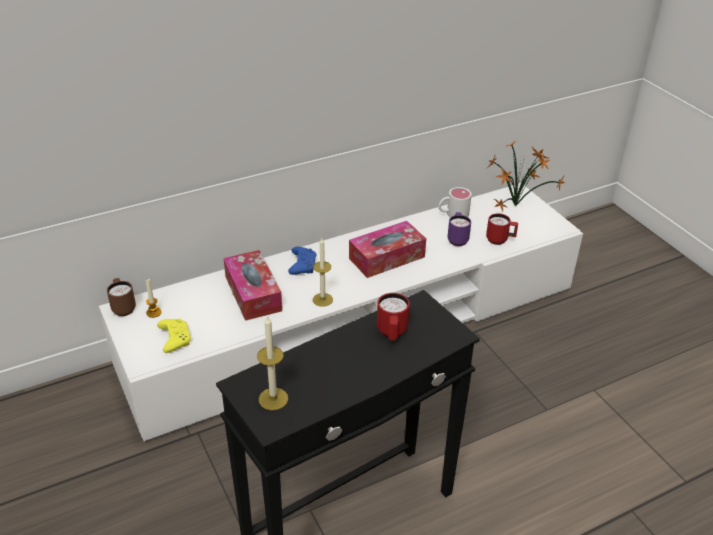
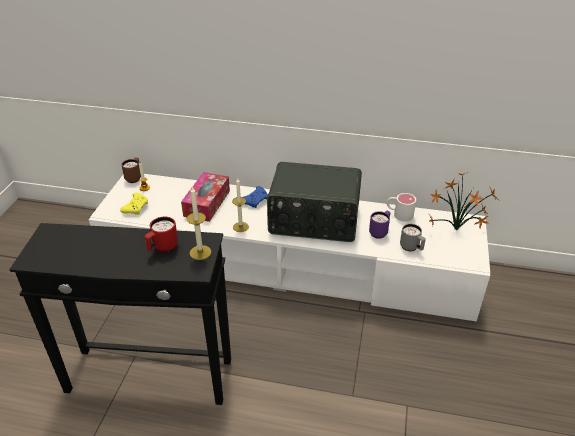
camera: 40 degrees right, 0 degrees up
(273, 399) = (50, 247): candle -> candle (200, 252)
(386, 257) = (314, 221): tissue box -> radio
(500, 240) = (411, 248): red mug -> grey mug

